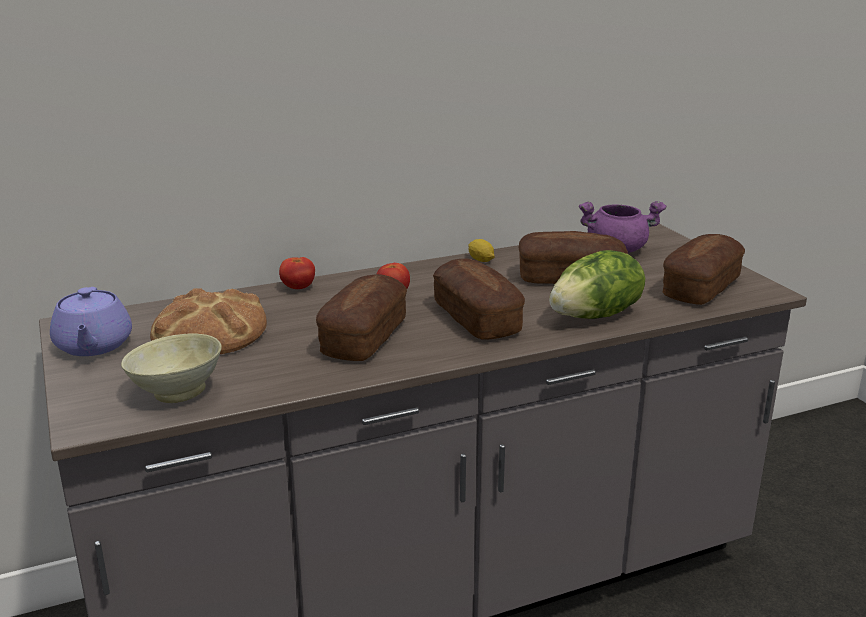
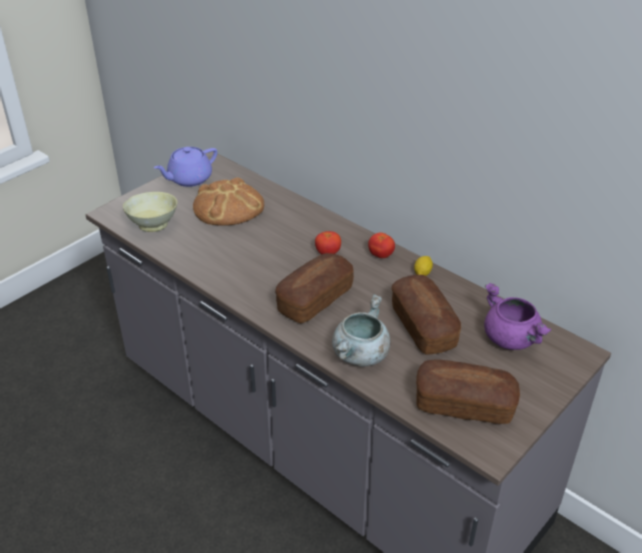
camera: 65 degrees right, 15 degrees up
(298, 288) = (310, 213): tomato -> tomato (381, 255)
(364, 337) = (255, 262): bread -> none
(596, 315) = (360, 355): lettuce -> grey cooking pot

